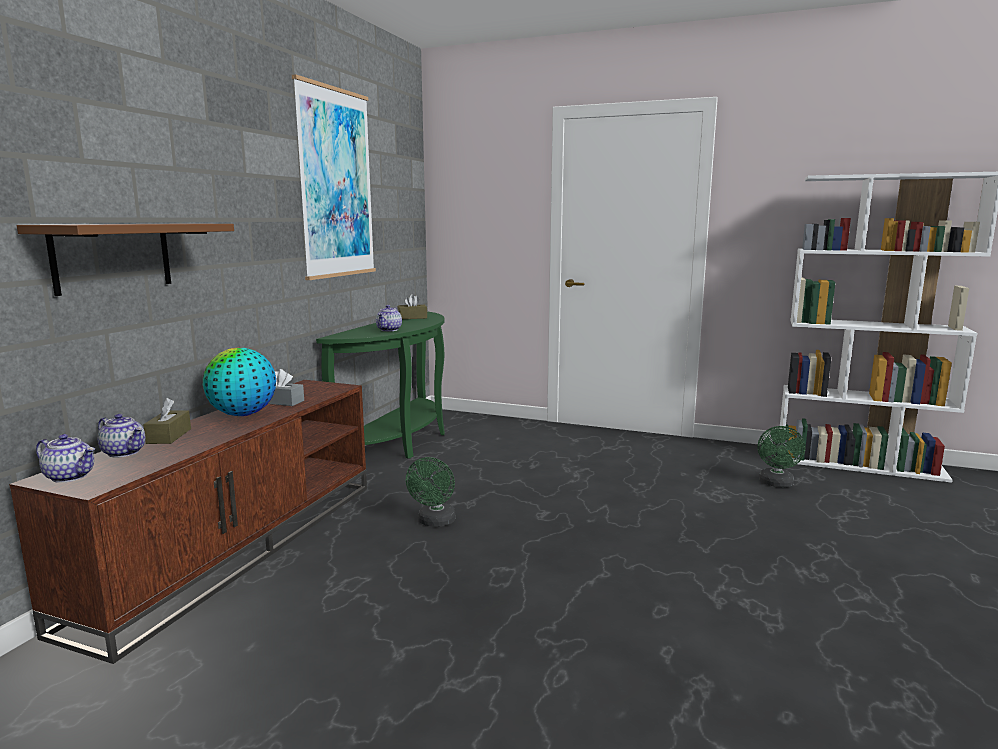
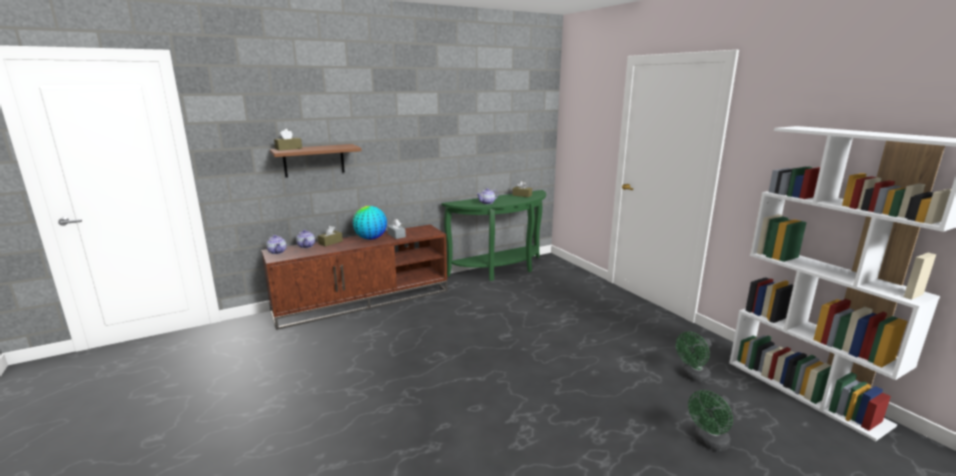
camera: 40 degrees right, 5 degrees up
(75, 223) = (288, 149): none -> brown tissue box
(336, 184) = (467, 114): picture -> none
(435, 522) = (449, 319): green fan -> green fan (708, 443)

